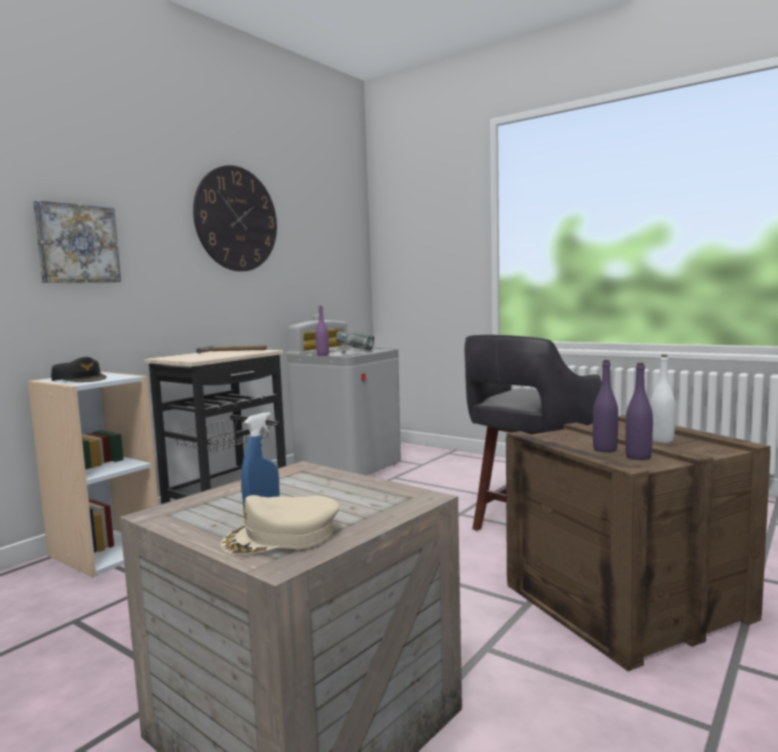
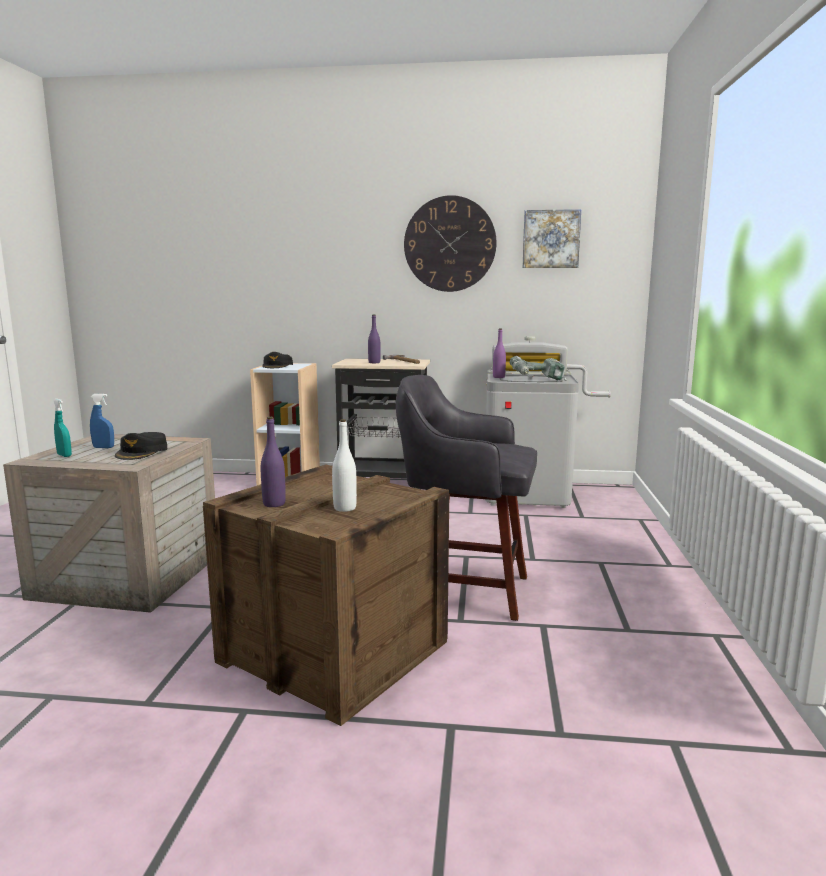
camera: 60 degrees right, 5 degrees up
(77, 244) = (308, 273): picture -> picture (551, 239)
(281, 537) = (64, 455): beige cap -> turquoise spray bottle
(339, 491) = (142, 452): none -> black cap
(605, 449) = (295, 494): purple bottle -> purple bottle (374, 362)

